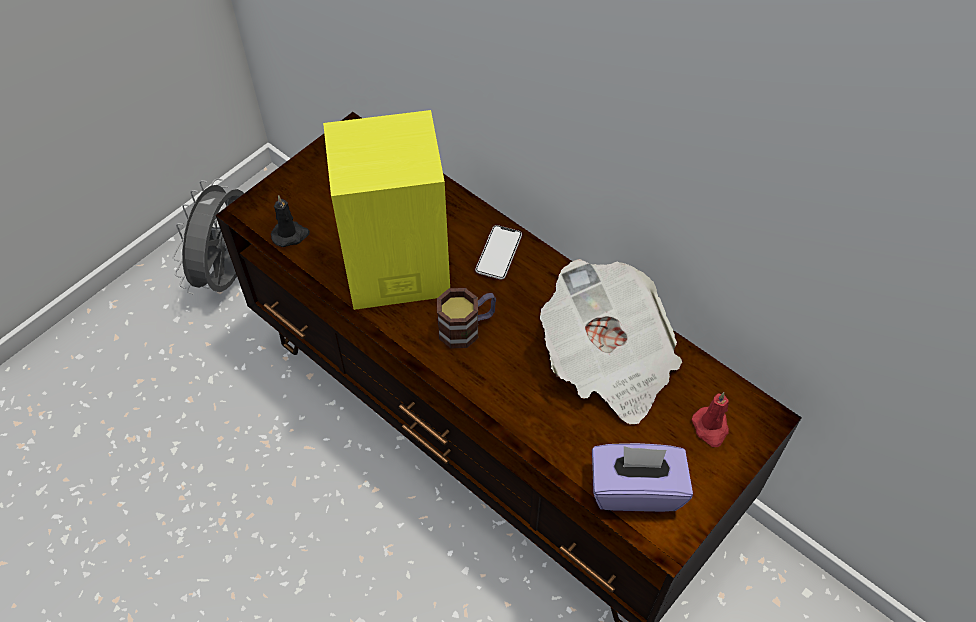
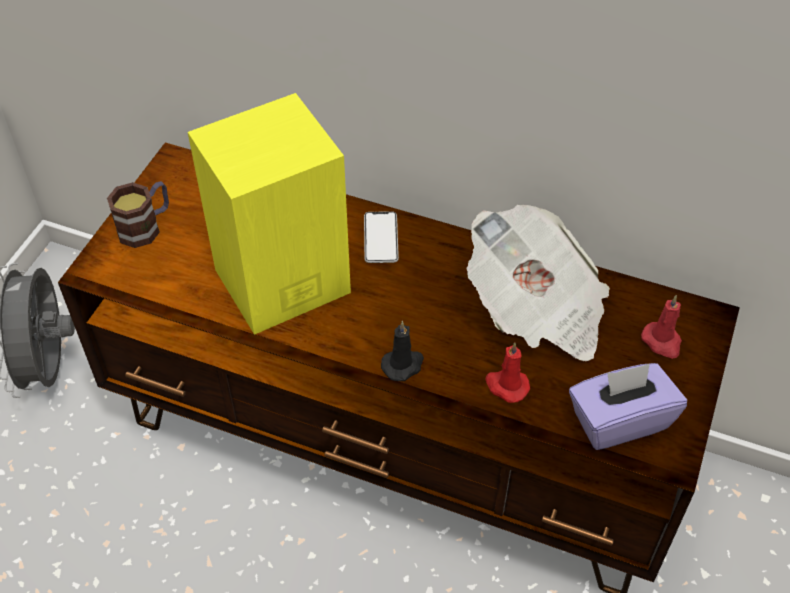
camera: 20 degrees left, 5 degrees down
(290, 235) = (152, 280): black candle -> black candle (403, 365)
(467, 328) = (382, 318): mug -> mug (146, 226)
(548, 424) = (506, 385): none -> red candle

